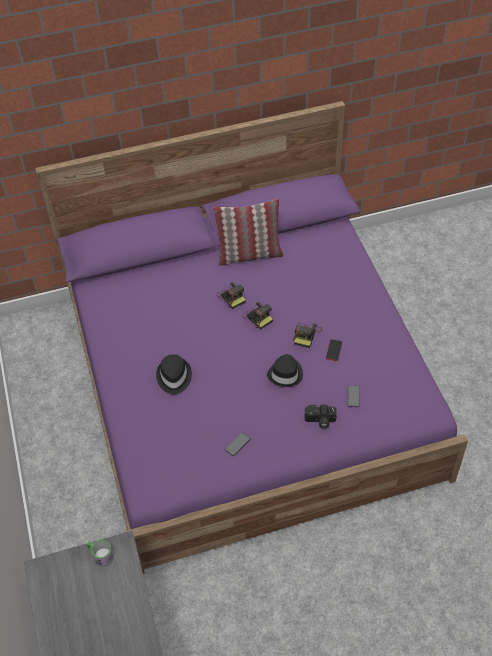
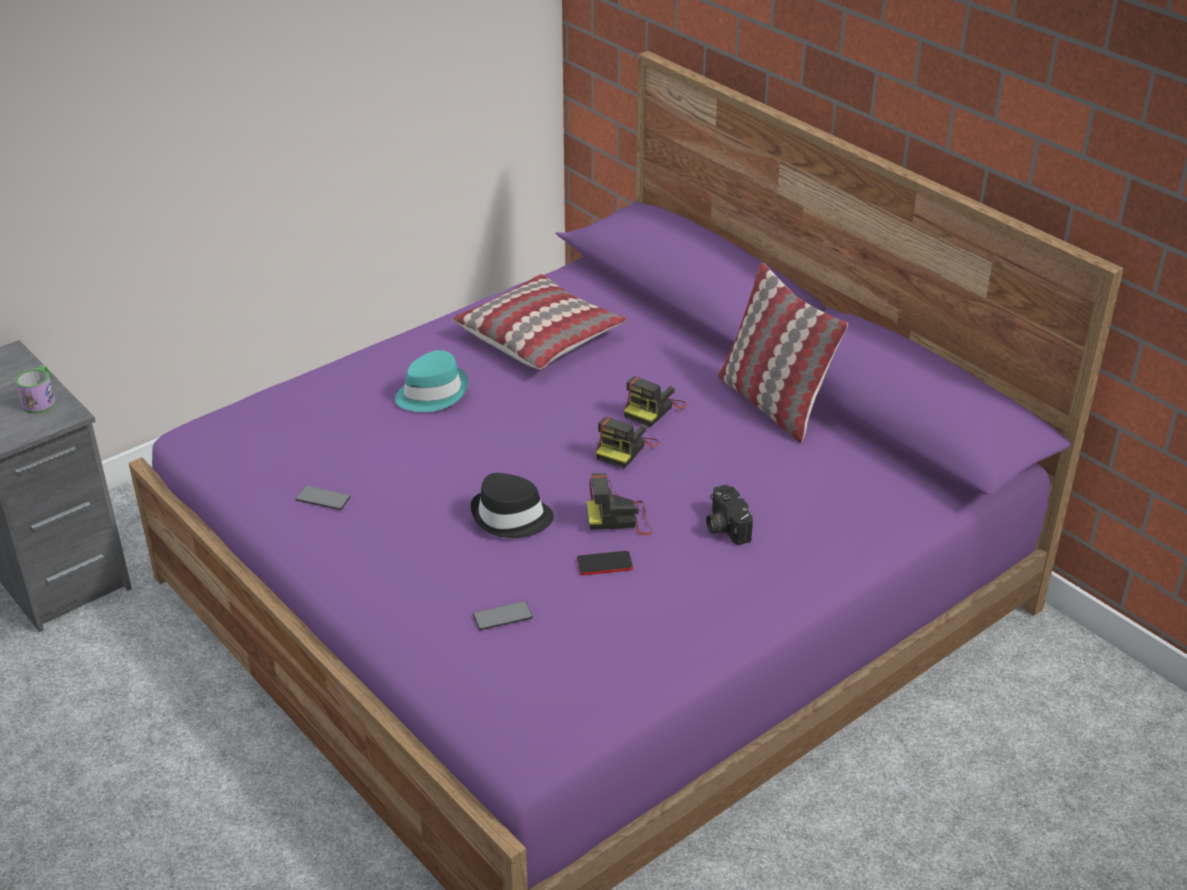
camera: 65 degrees right, 15 degrees down
(145, 320) = (540, 337): none -> pillow
(173, 377) = (431, 393): black hat -> turquoise hat
(320, 421) = (421, 586): camera -> camera (724, 526)

